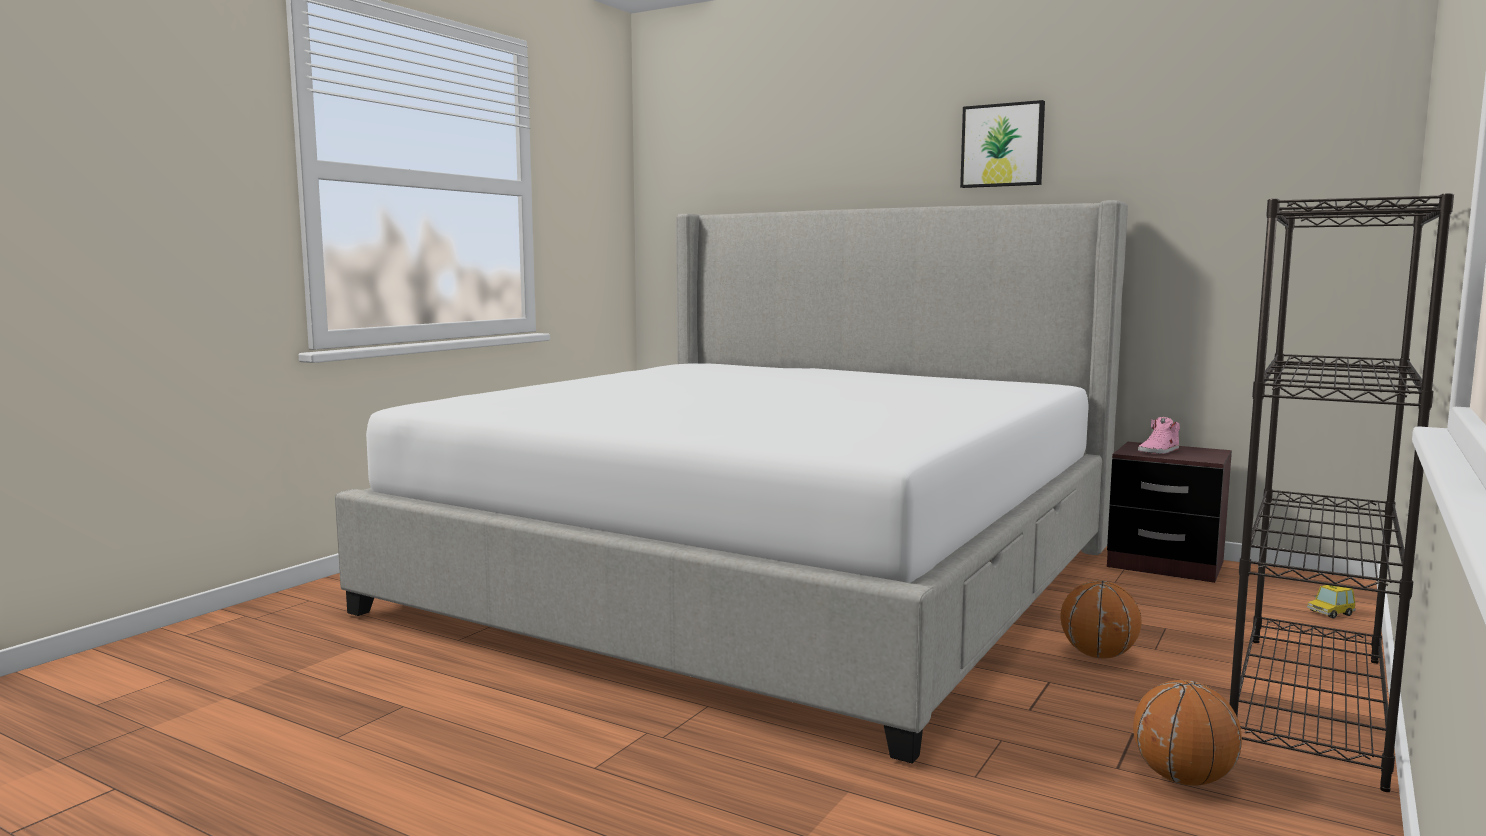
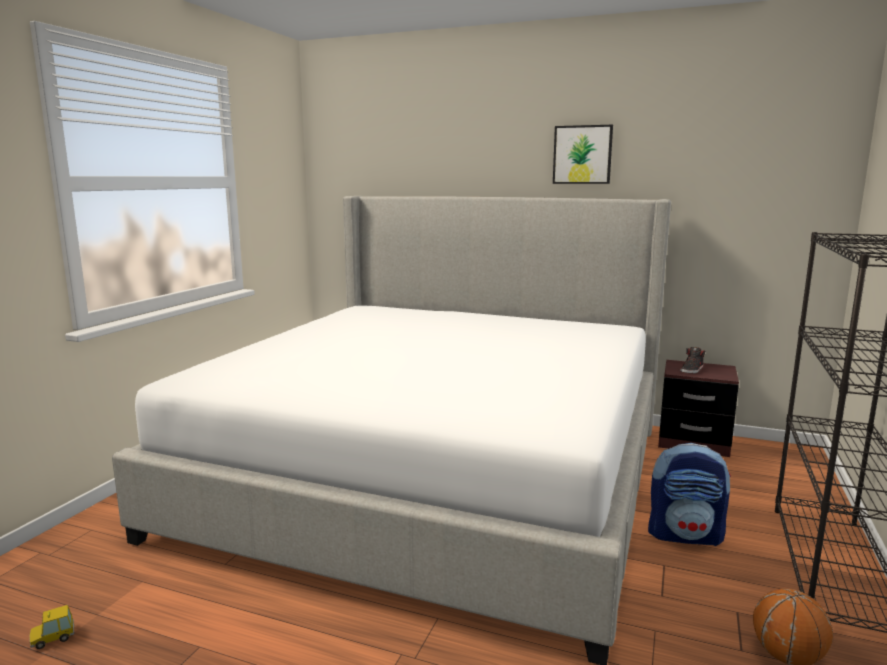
camera: 10 degrees left, 5 degrees up
(1098, 655) = (685, 535): basketball -> backpack
(1159, 451) = (692, 370): pink shoe -> black shoe
(1330, 613) = (809, 480): toy car -> toy car (53, 637)

